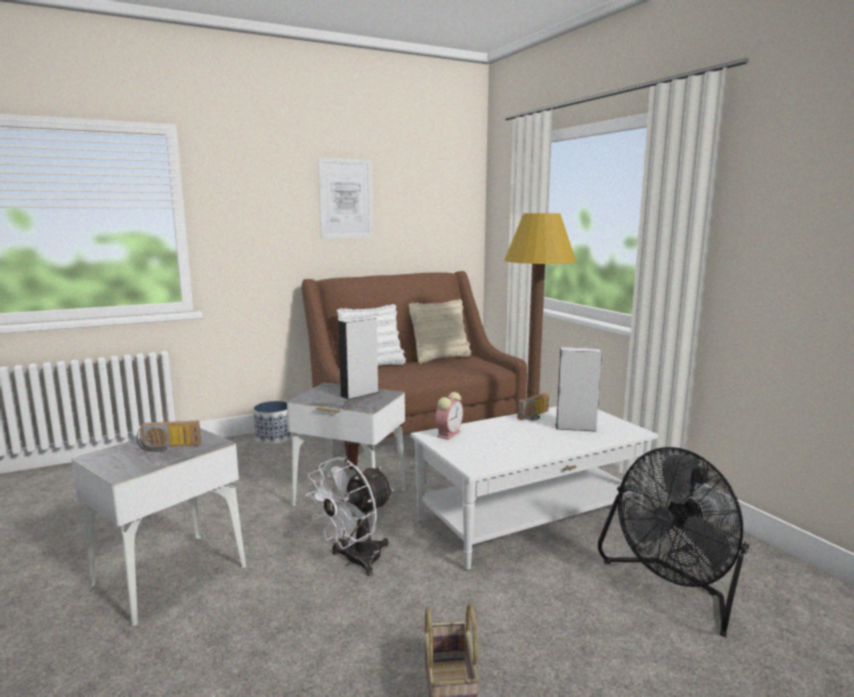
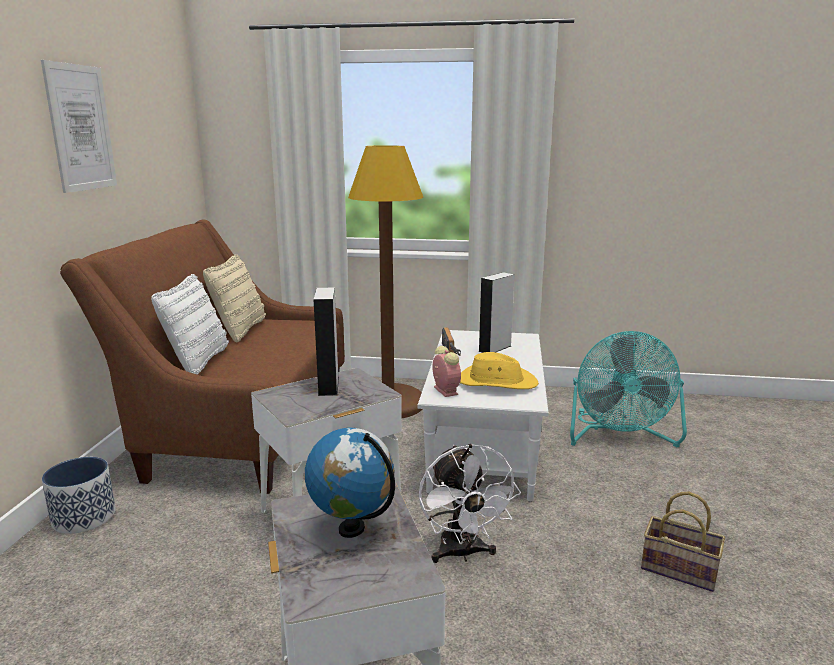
camera: 55 degrees left, 5 degrees up
(168, 447) = (352, 529): radio -> globe
(497, 445) = (496, 382): none -> yellow hat
(672, 584) = (615, 435): black fan -> turquoise fan

